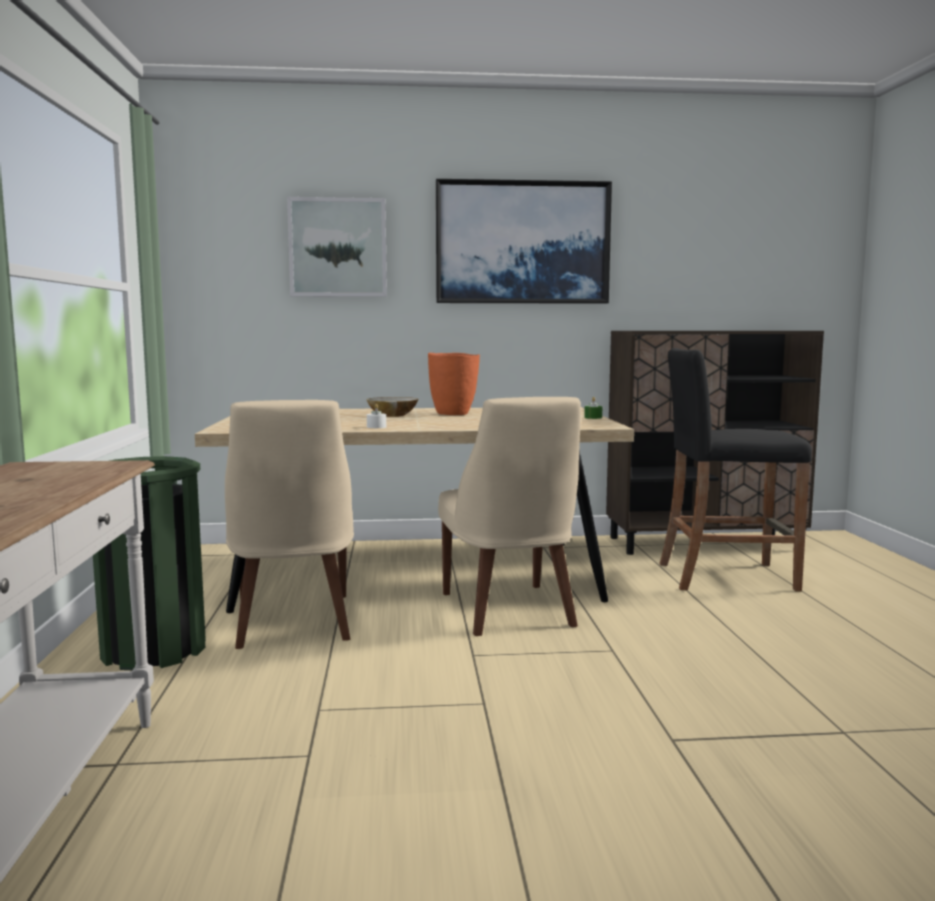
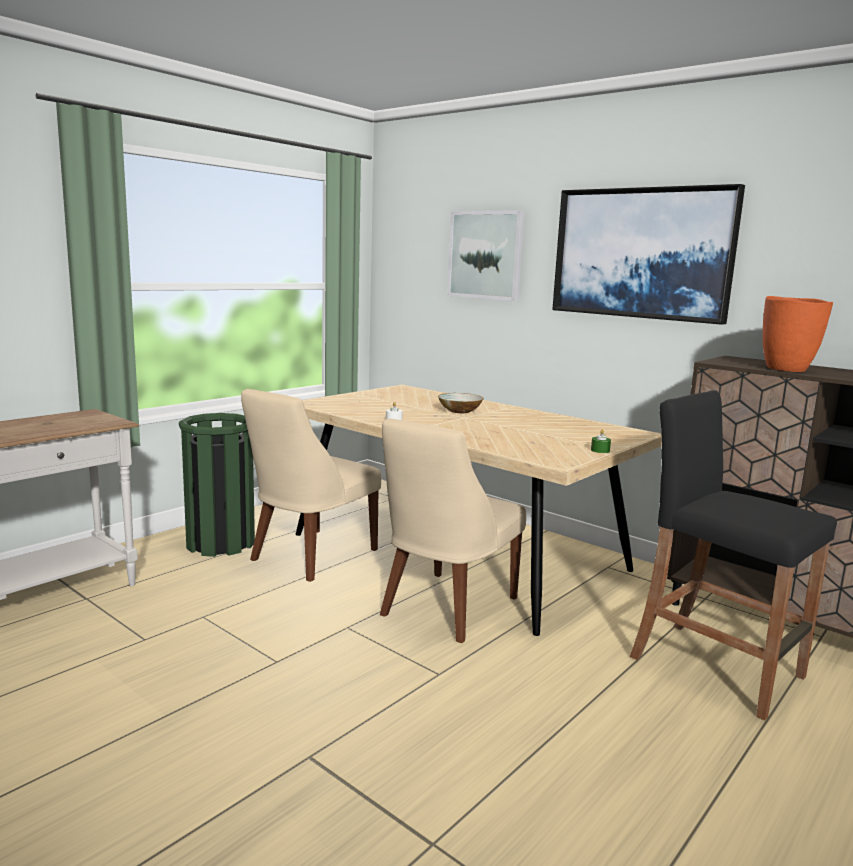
camera: 45 degrees right, 5 degrees up
(453, 414) = (510, 419): orange vase -> orange vase (787, 369)

